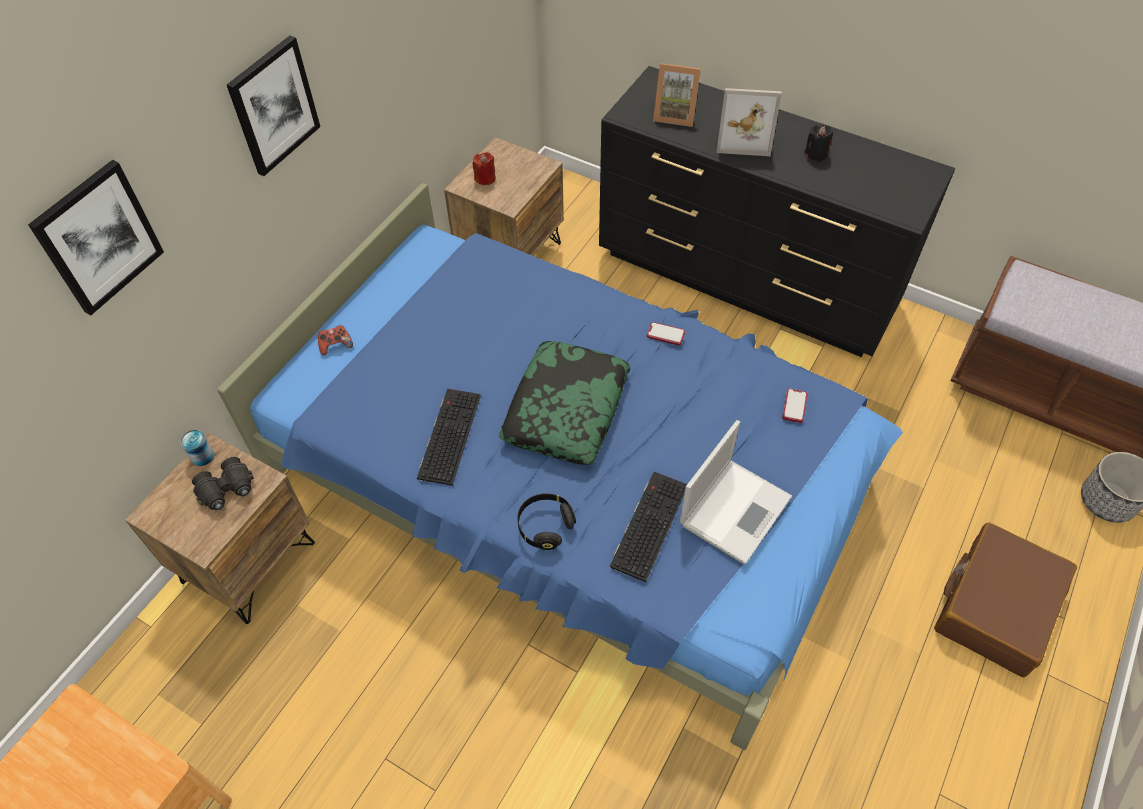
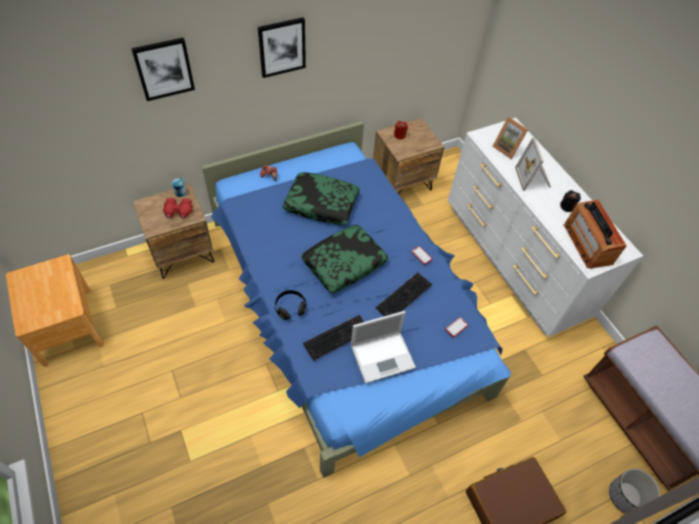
camera: 30 degrees right, 0 degrees up
(227, 490) = (178, 212): black binoculars -> red binoculars
(448, 435) = (283, 242): keyboard -> keyboard (404, 295)
(456, 343) = (321, 204): none -> pillow
(743, 138) = (533, 178): picture frame -> picture frame turned 45 degrees clockwise
(747, 280) = (514, 260): black dresser -> white dresser
(881, 189) = (587, 243): none -> radio

